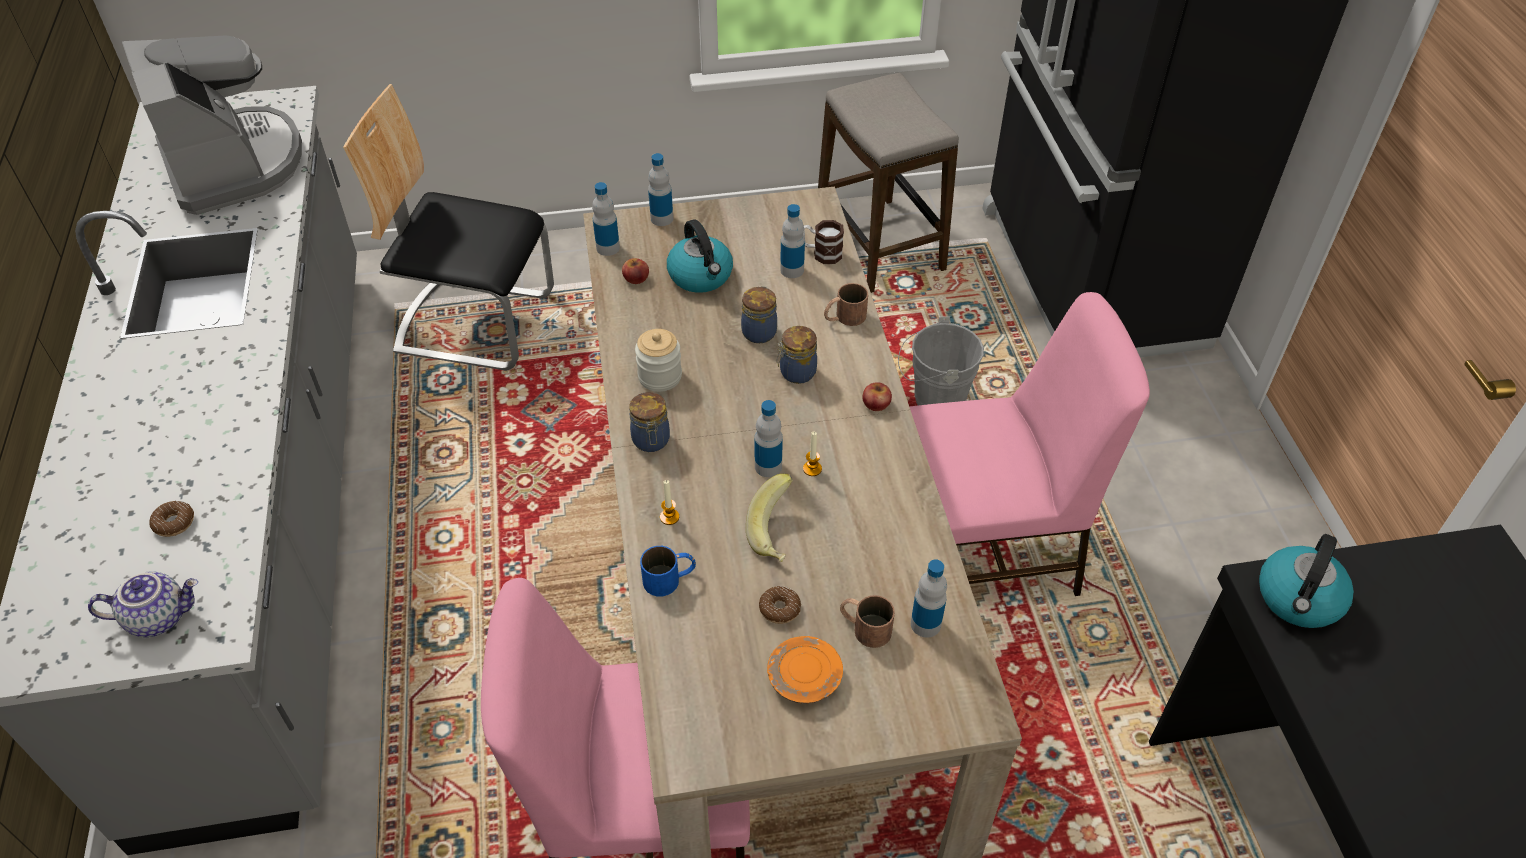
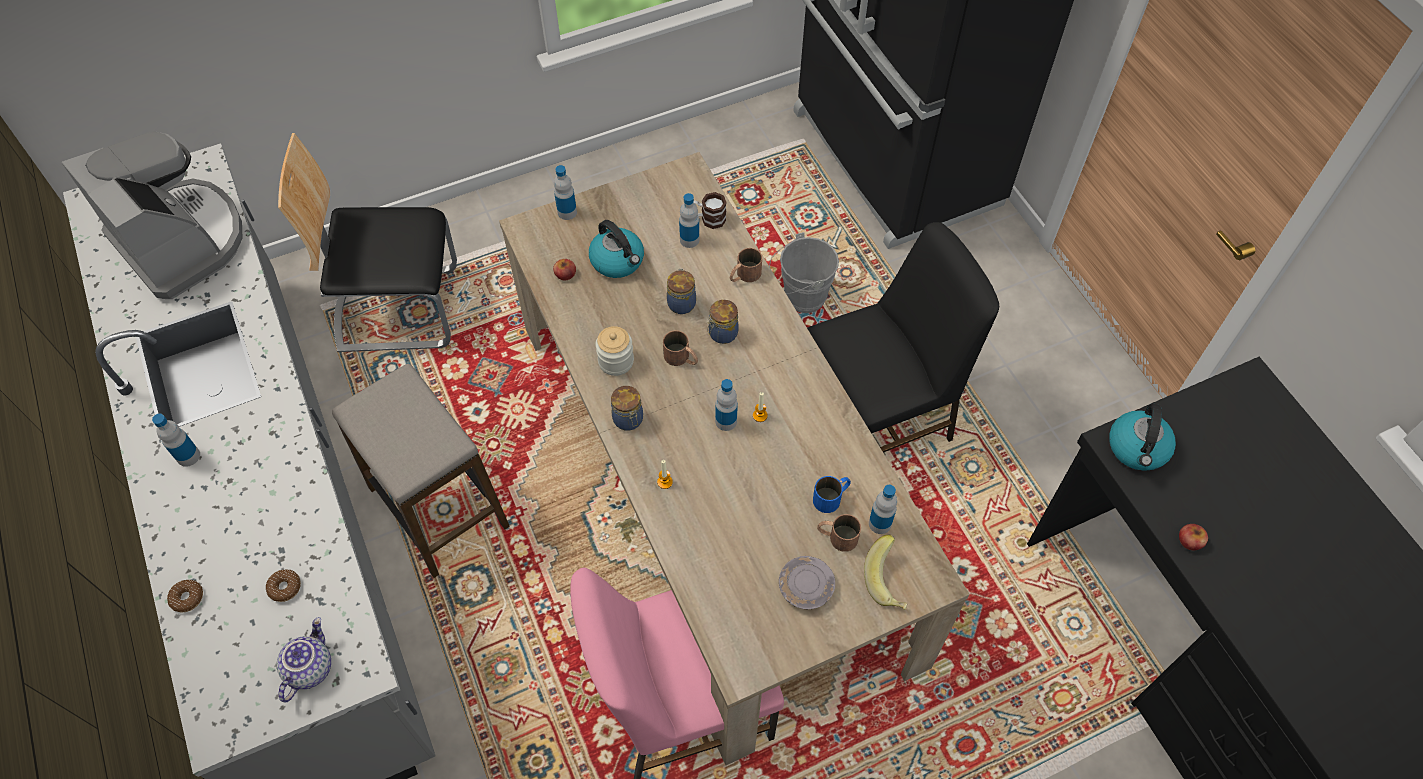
camera: 15 degrees left, 10 degrees up
(159, 616) = (309, 668): teapot -> teapot turned 45 degrees counterclockwise
(608, 248) = (532, 250): bottle -> bottle (188, 456)
(670, 578) = (682, 533): blue mug -> blue mug (832, 497)
(738, 388) = (681, 358): none -> brown mug
(777, 533) = (750, 476): banana -> banana (888, 581)
(780, 609) = (771, 537): donut -> donut (187, 598)
(804, 678) = (806, 587): orange plate -> grey plate
(876, 403) = (791, 348): apple -> apple (1189, 541)
(879, 245) = (717, 163): stool -> stool (438, 508)
(986, 549) = (874, 418): pink chair -> black chair

